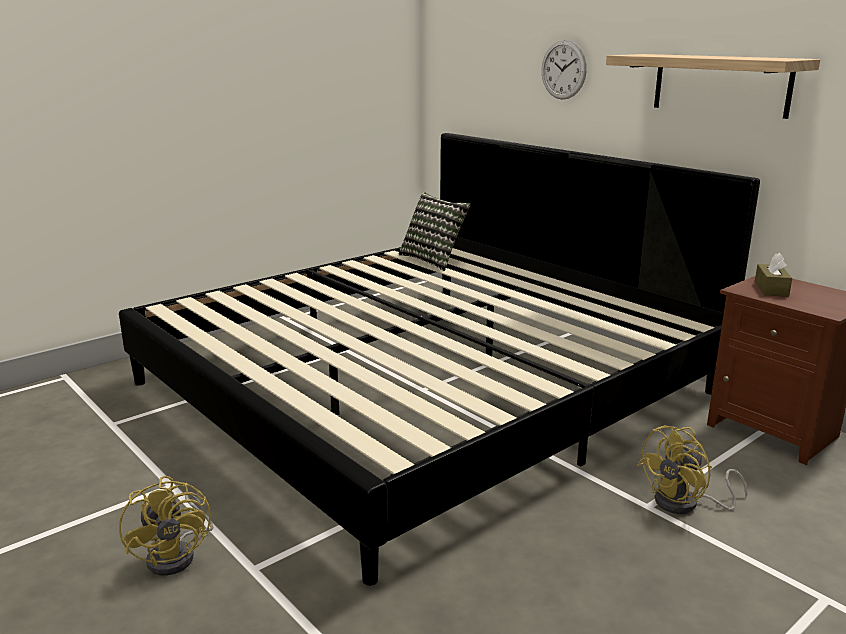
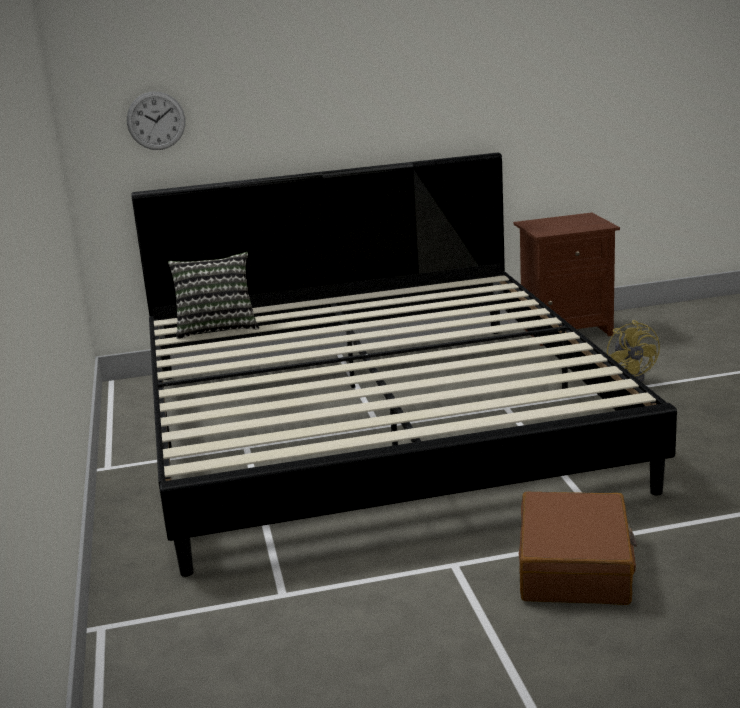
camera: 60 degrees left, 0 degrees up
(178, 555) = (575, 567): yellow fan -> brown suitcase
(563, 69) = (284, 97): wall clock -> wall clock (156, 121)
(720, 84) = (447, 87): shelf -> none
(771, 289) = (549, 227): brown tissue box -> none

